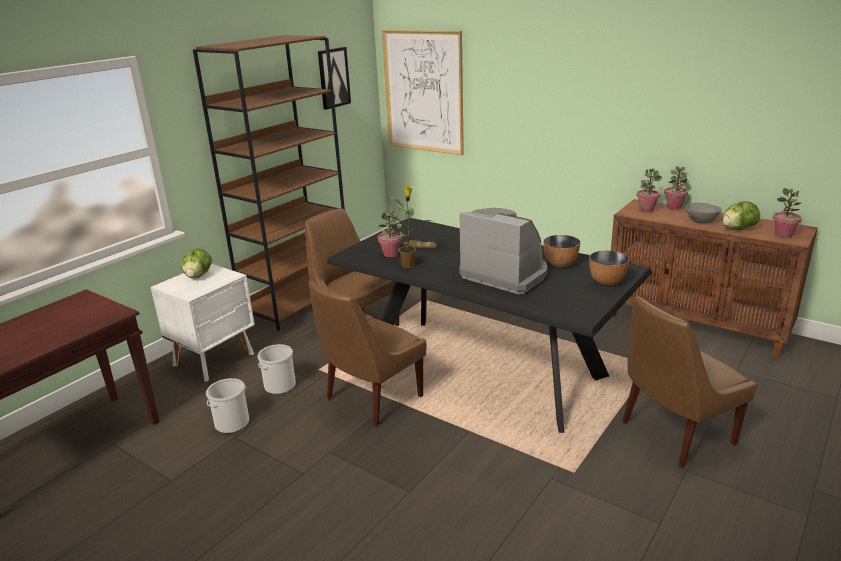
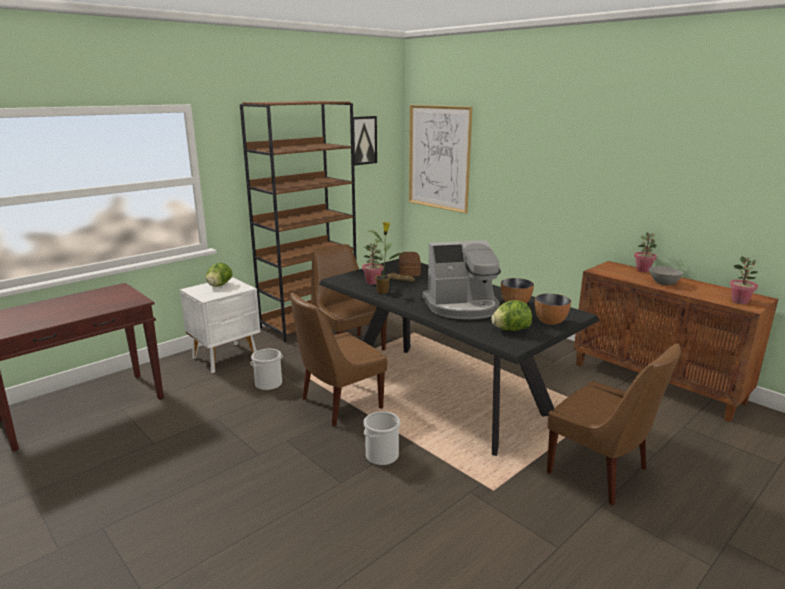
camera: 10 degrees right, 5 degrees down
(232, 423) = (219, 407): bucket -> bucket (382, 455)
(424, 234) = (409, 270): none -> bread
(505, 274) = (462, 307): coffee machine -> coffee machine turned 120 degrees clockwise
(646, 210) = (615, 270): potted plant -> none
(674, 434) = (600, 472): brown chair -> brown chair turned 120 degrees counterclockwise
(738, 229) = (696, 292): lettuce -> lettuce (510, 330)

